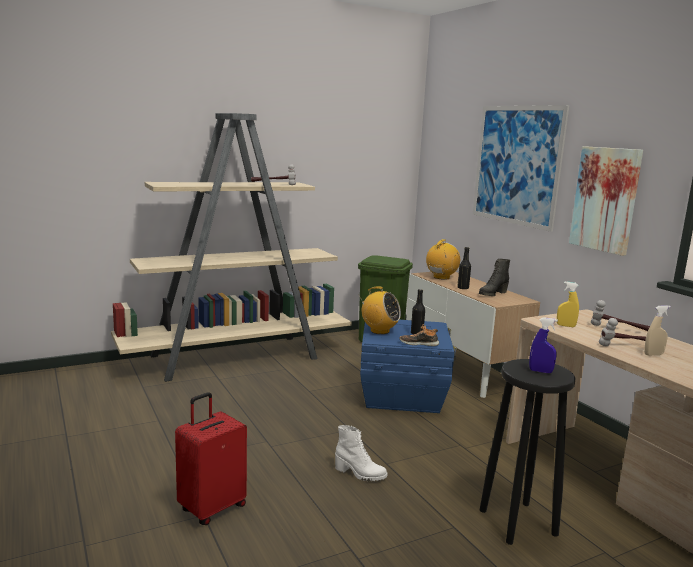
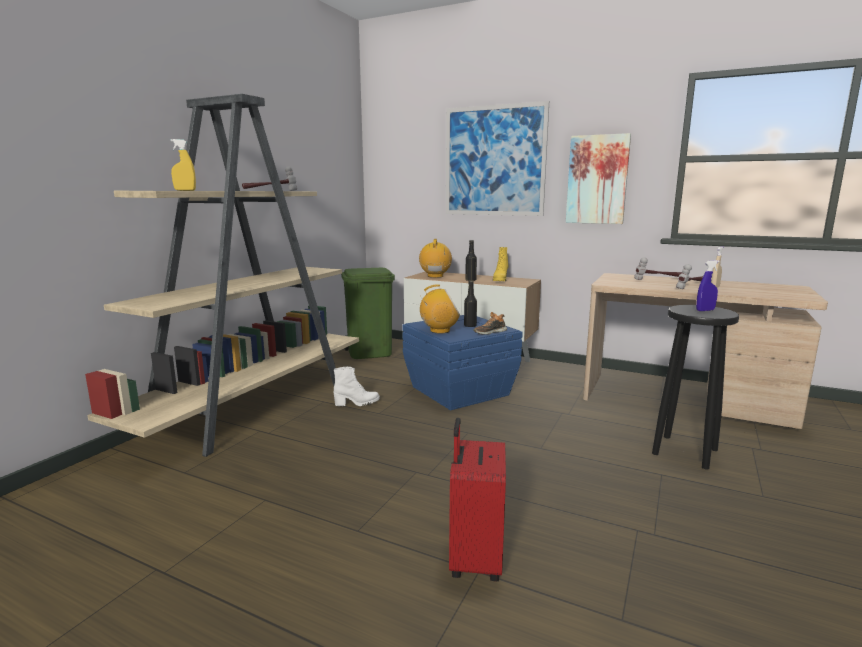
camera: 35 degrees left, 0 degrees up
(360, 474) = (537, 465): white boot -> white boot (357, 403)
(492, 294) = (500, 280): black boot -> yellow boot
(566, 326) = (628, 283): yellow spray bottle -> yellow spray bottle (185, 190)

